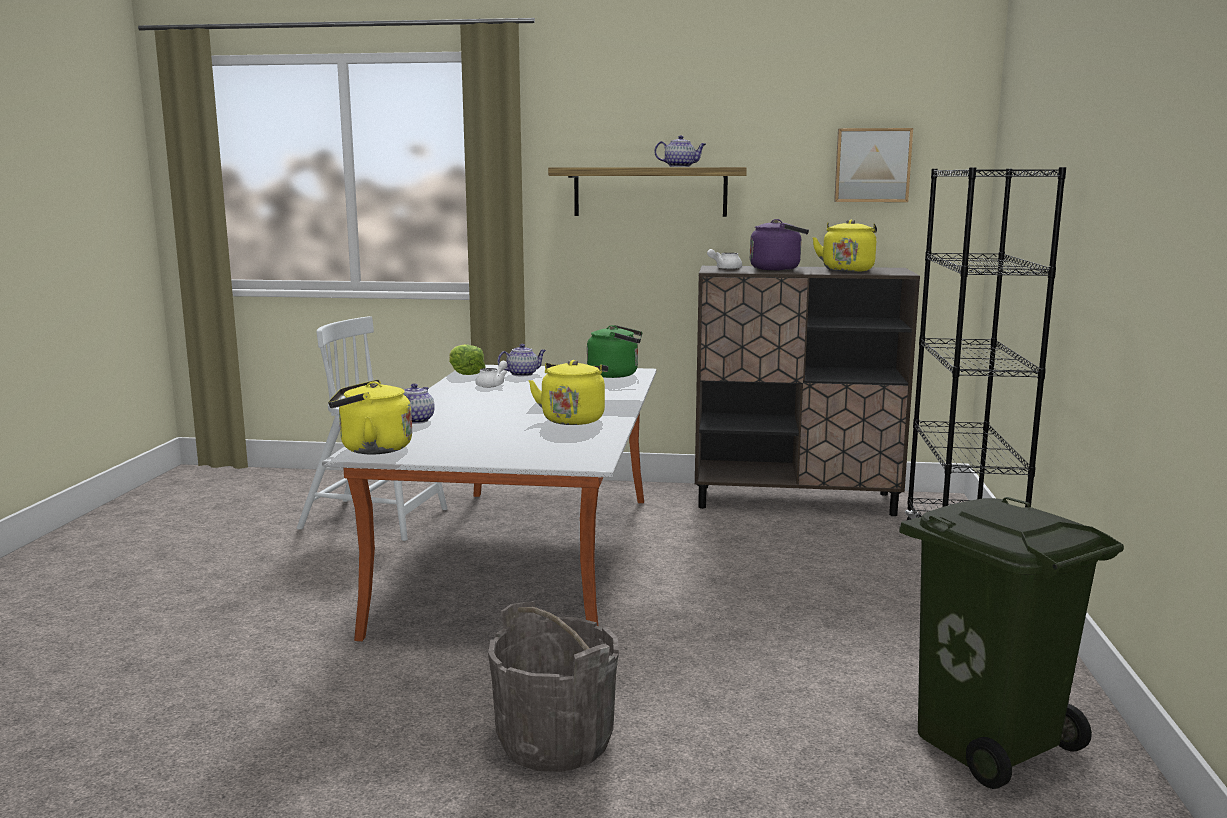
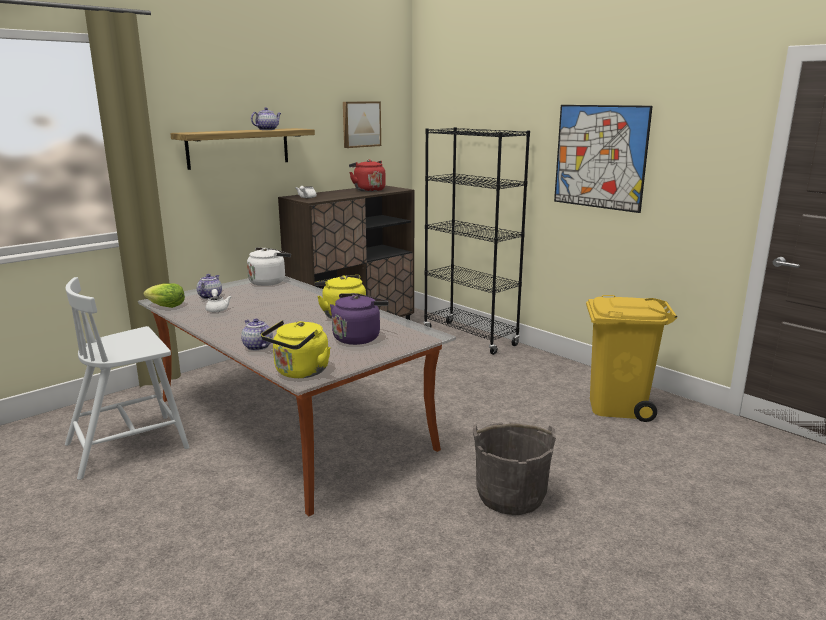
camera: 50 degrees left, 5 degrees up
(616, 374) = (269, 282): green kettle -> white kettle
(778, 269) = (333, 194): purple kettle -> purple kettle (358, 338)
(847, 270) = (368, 190): yellow kettle -> red kettle
(988, 741) = (616, 406): green trash can -> yellow trash can
(1135, 217) = (600, 157): none -> picture

